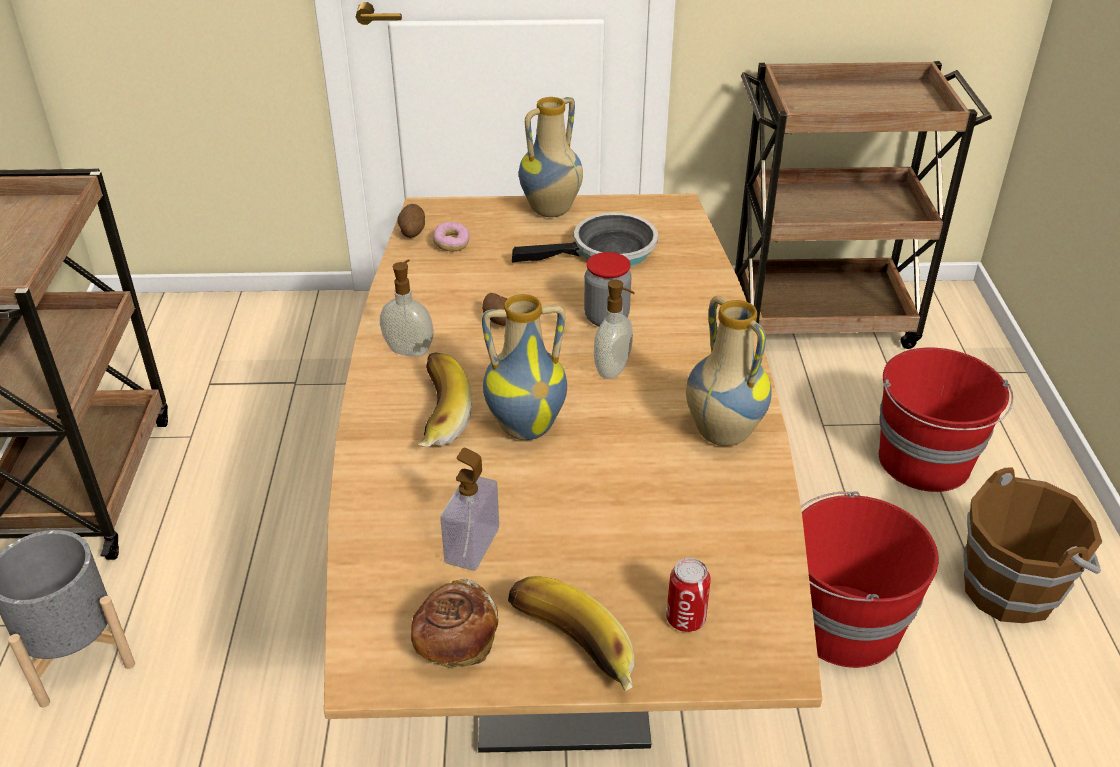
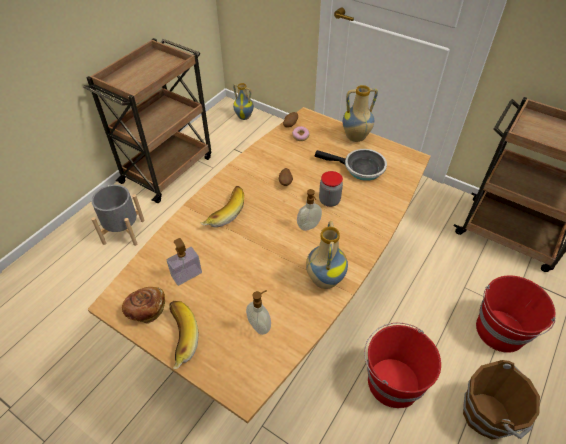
camera: 35 degrees right, 10 degrees up
(409, 350) = (241, 178): soap dispenser -> soap dispenser (260, 326)
(526, 426) = (252, 234): vase -> vase (244, 117)
(685, 619) = (230, 352): can -> none

